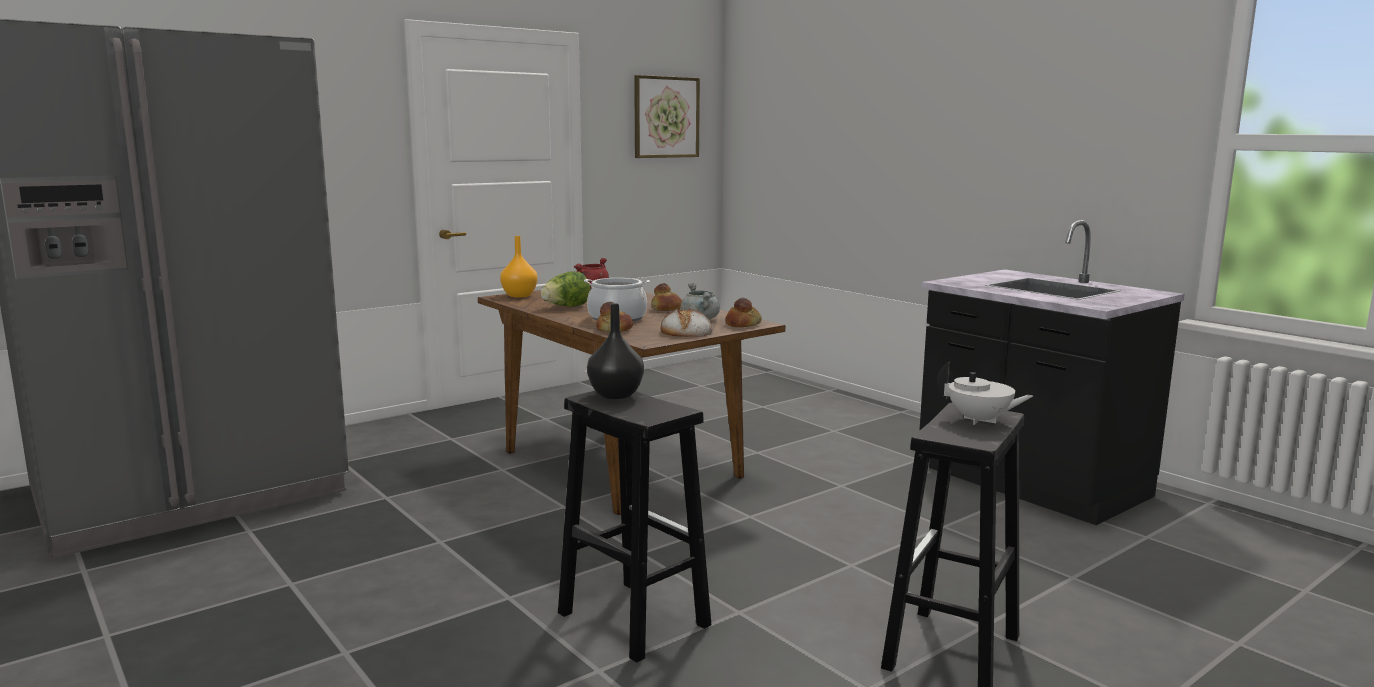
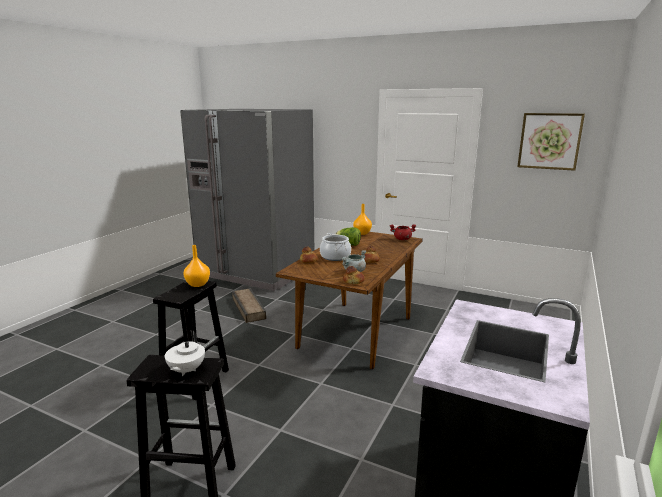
camera: 65 degrees right, 5 degrees up
(384, 528) = (249, 308): none -> crate
(617, 395) = (198, 284): black vase -> orange vase
(685, 332) = (320, 273): bread -> none

